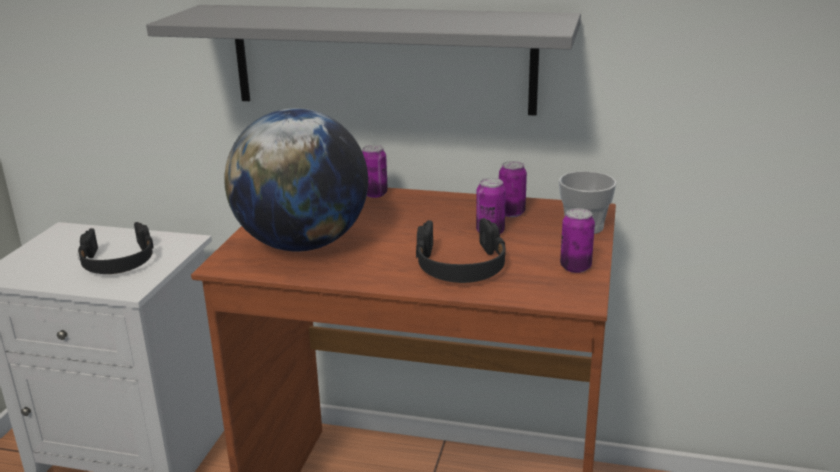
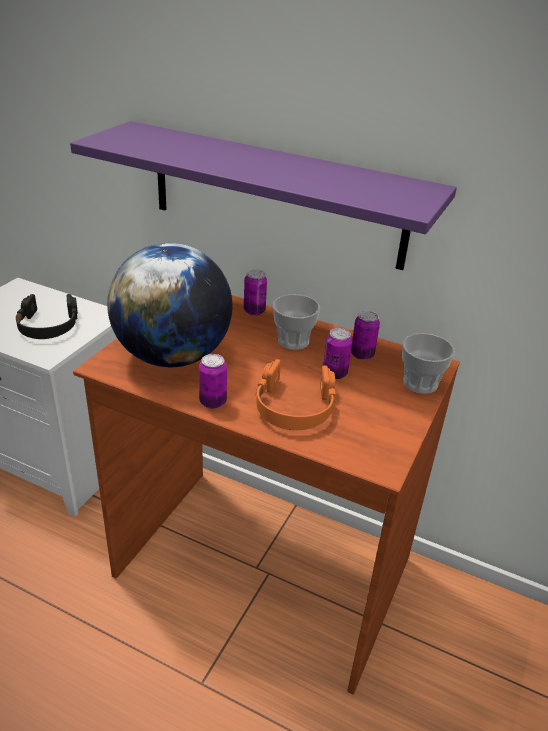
camera: 10 degrees right, 10 degrees up
(382, 59) = (276, 195): grey shelf -> purple shelf
(431, 212) = (293, 341): none -> cup
(460, 265) = (294, 406): black headphones -> orange headphones
(575, 267) = (393, 429): can -> can (213, 402)

